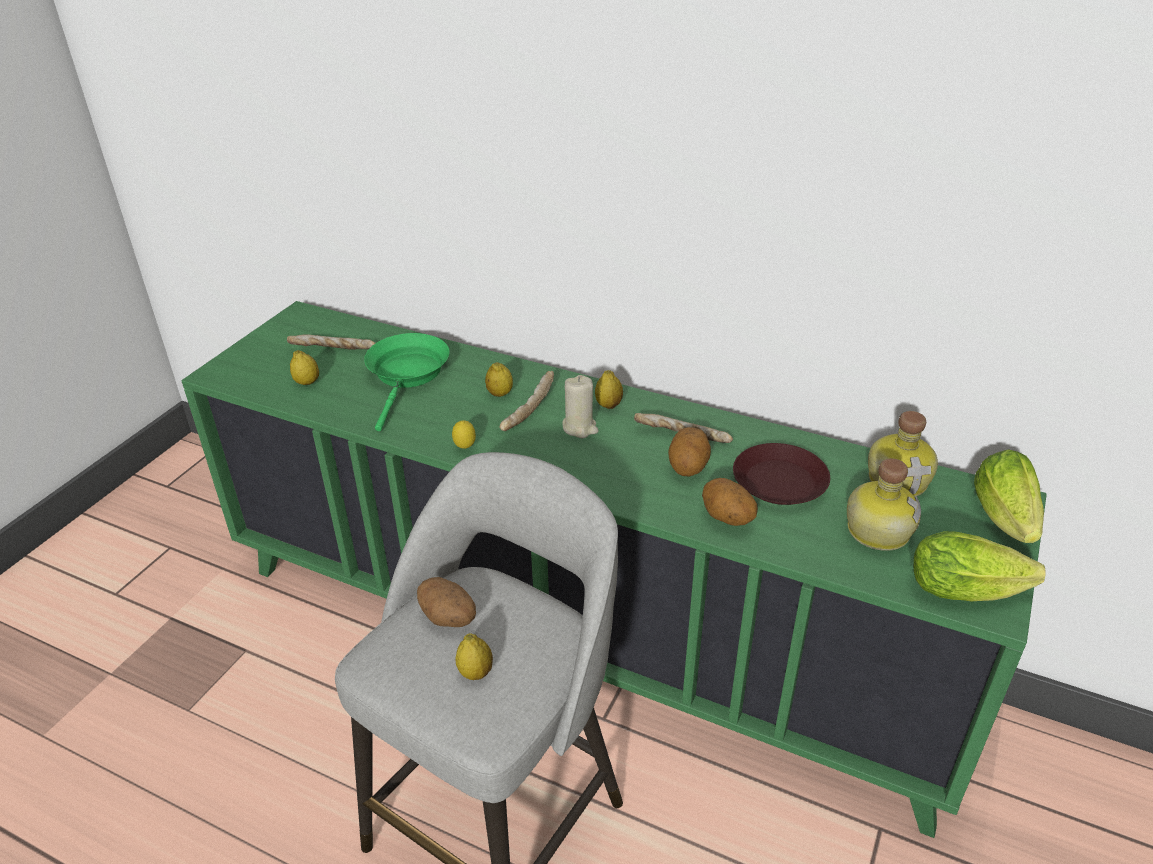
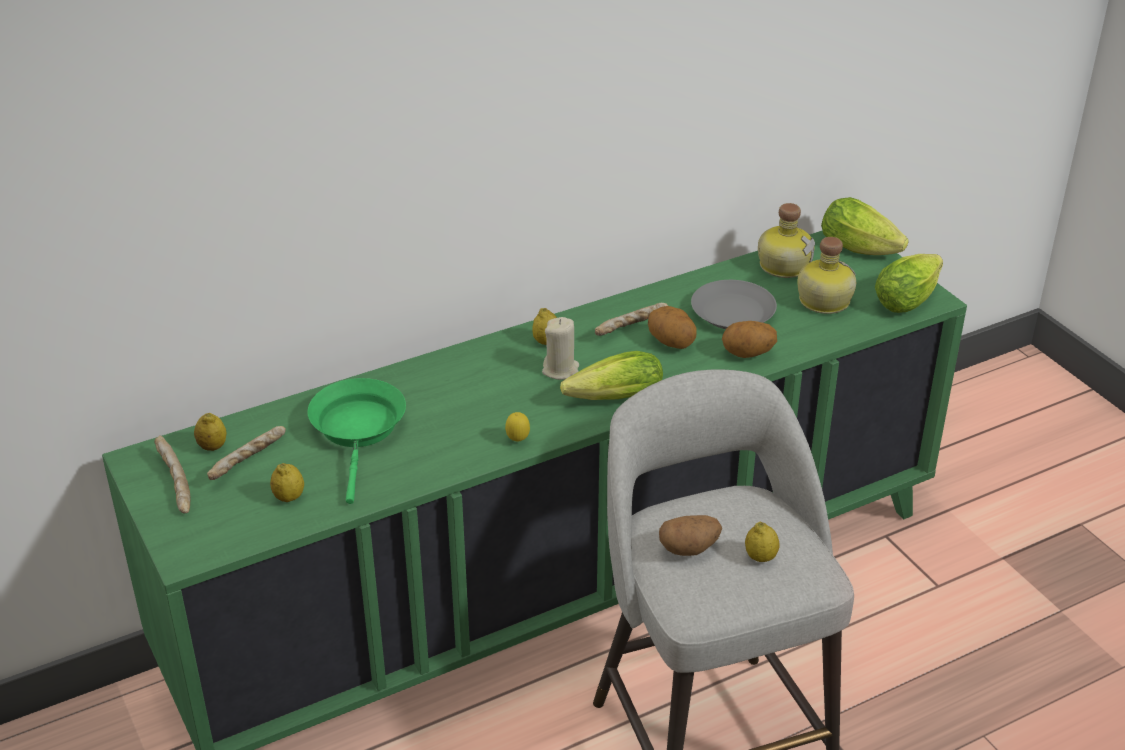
camera: 55 degrees left, 0 degrees up
(407, 375) = (359, 430): green frying pan -> green frying pan turned 45 degrees clockwise
(500, 394) = (458, 390): lemon -> lemon (212, 447)
(527, 408) = (500, 385): bread -> bread (173, 483)
(568, 469) = (610, 399): none -> lettuce
(780, 482) = (733, 312): brown plate -> grey plate

